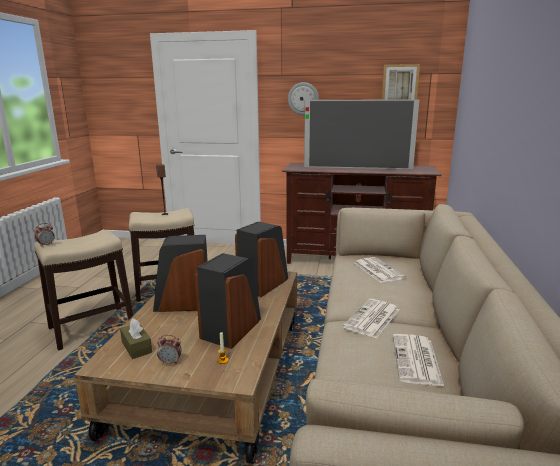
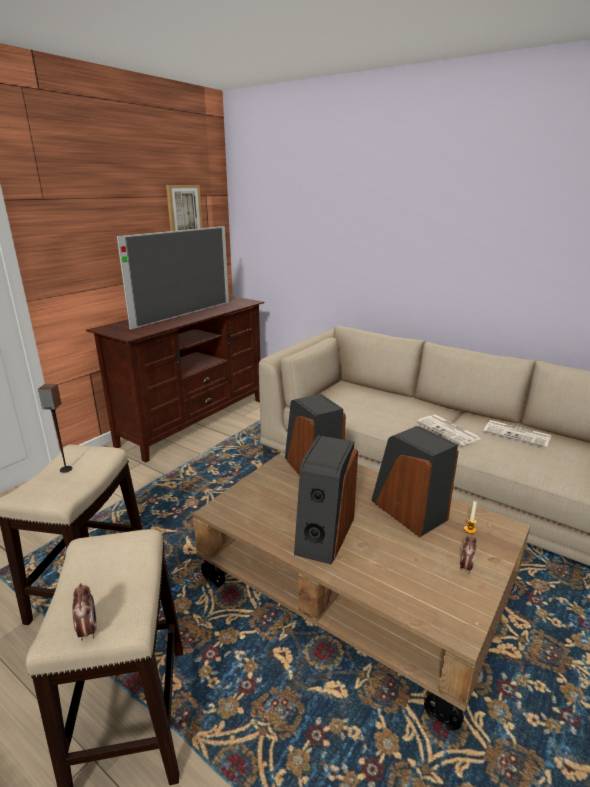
camera: 65 degrees left, 5 degrees up
(136, 347) = (422, 591): brown tissue box -> none
(303, 98) = (83, 234): wall clock -> none
(377, 270) = (357, 401): newspaper -> none

